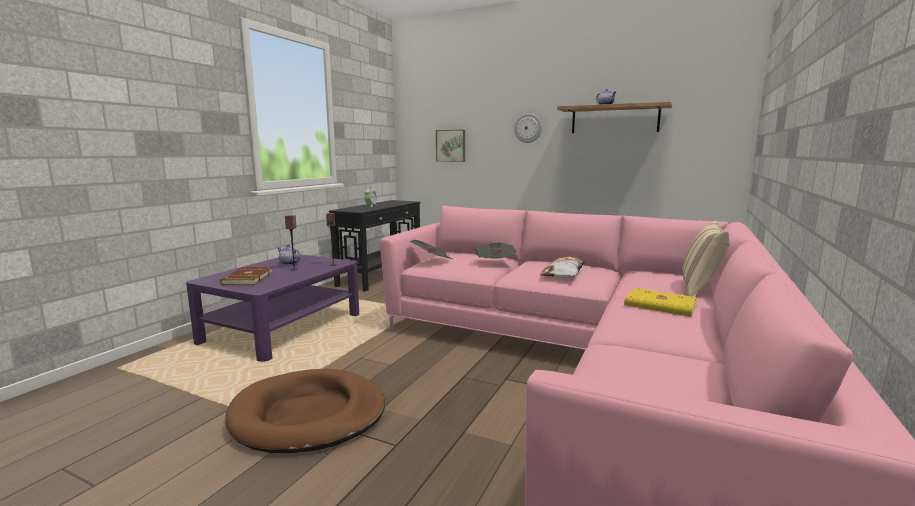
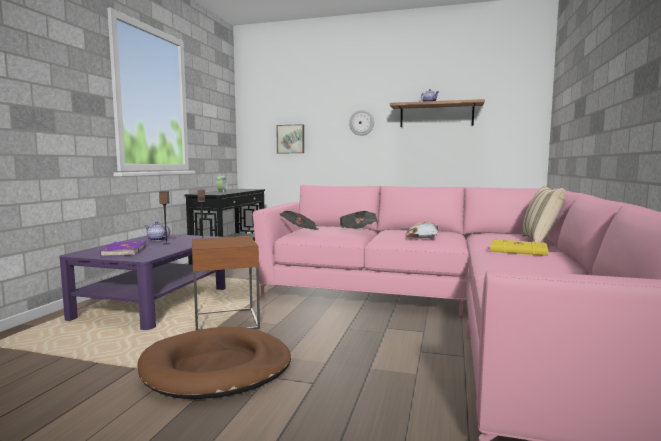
camera: 10 degrees left, 5 degrees down
(247, 278) = (123, 251): brown book -> purple book
(342, 357) = (226, 321): none -> brown side table

